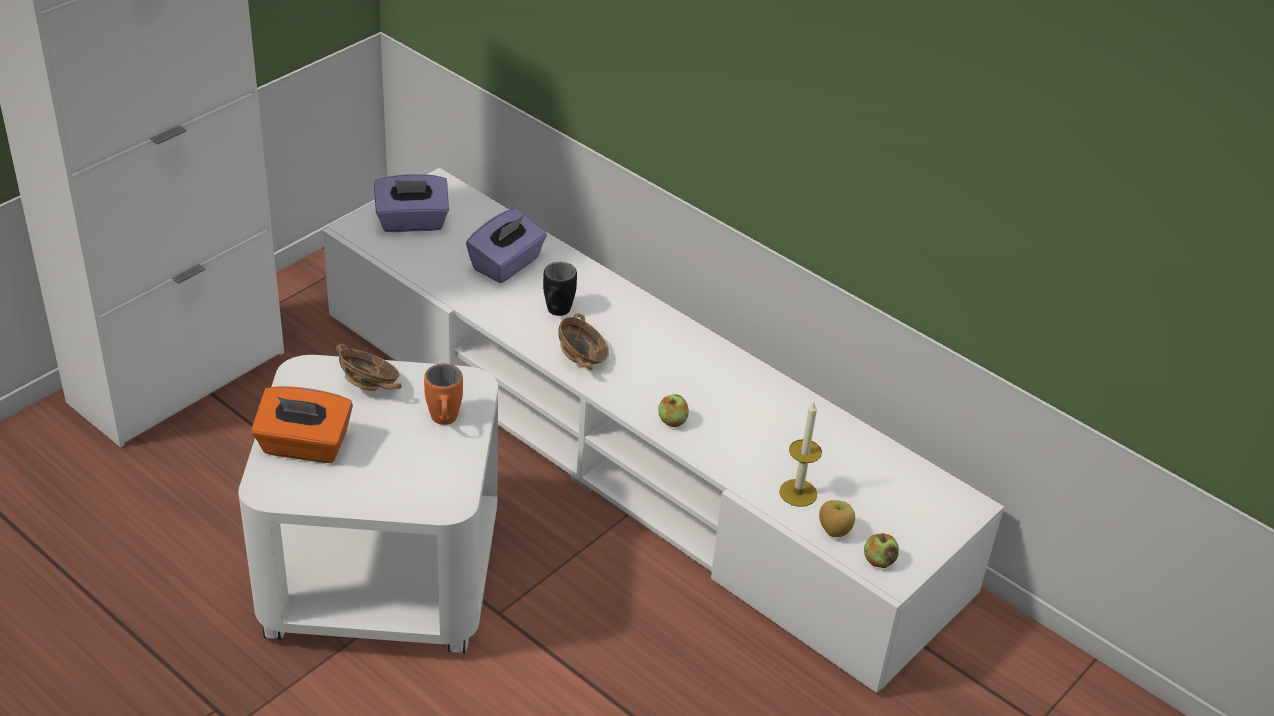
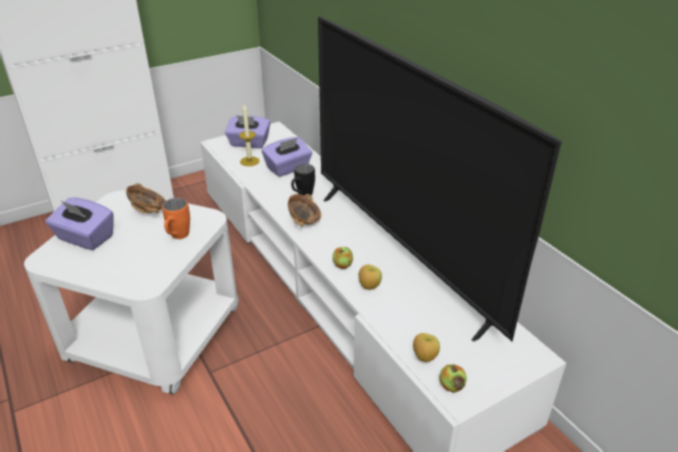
camera: 20 degrees right, 5 degrees down
(304, 446) = (85, 238): orange tissue box -> purple tissue box
(723, 447) = (369, 286): none -> apple
(749, 390) = (402, 254): none -> television
(798, 493) = (408, 325): candle -> candle (249, 161)

